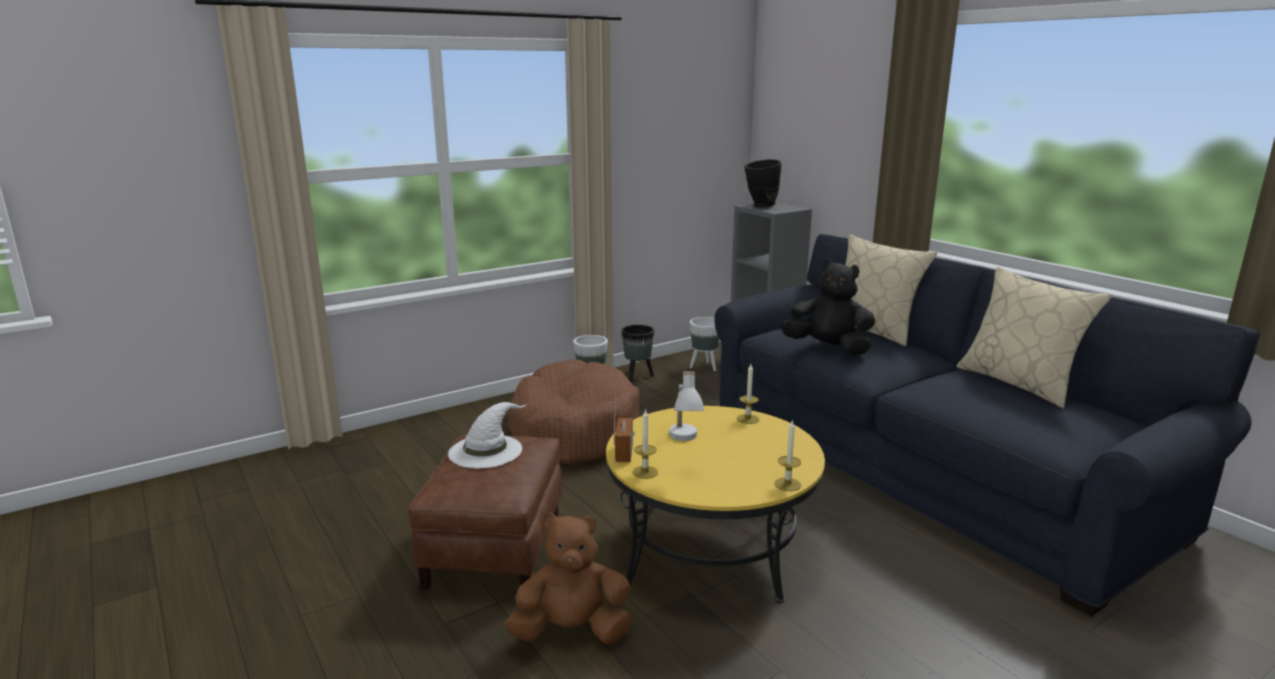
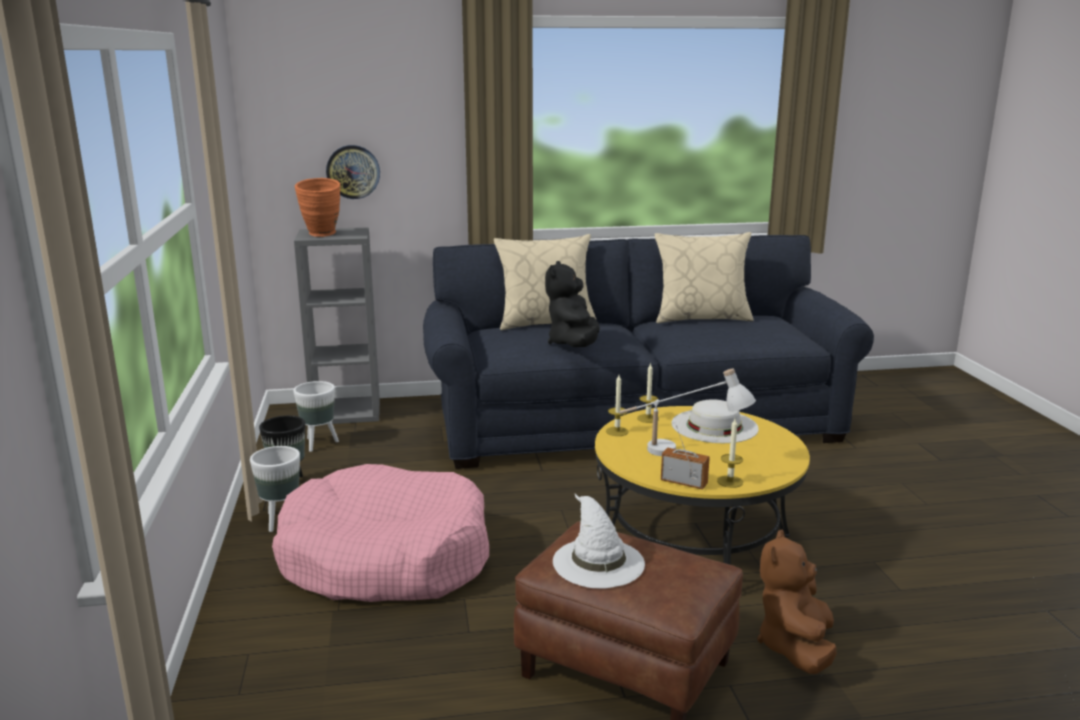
camera: 65 degrees left, 0 degrees up
(574, 430) = (385, 558): brown dog bed -> pink dog bed
(760, 206) = (322, 235): black vase -> orange vase
(768, 449) = (714, 426): none -> white hat
(787, 484) = (781, 434): candle -> candle (617, 431)
(812, 159) = (353, 172): none -> wall clock
(828, 348) = (574, 344): black plush toy -> black plush toy turned 45 degrees counterclockwise

